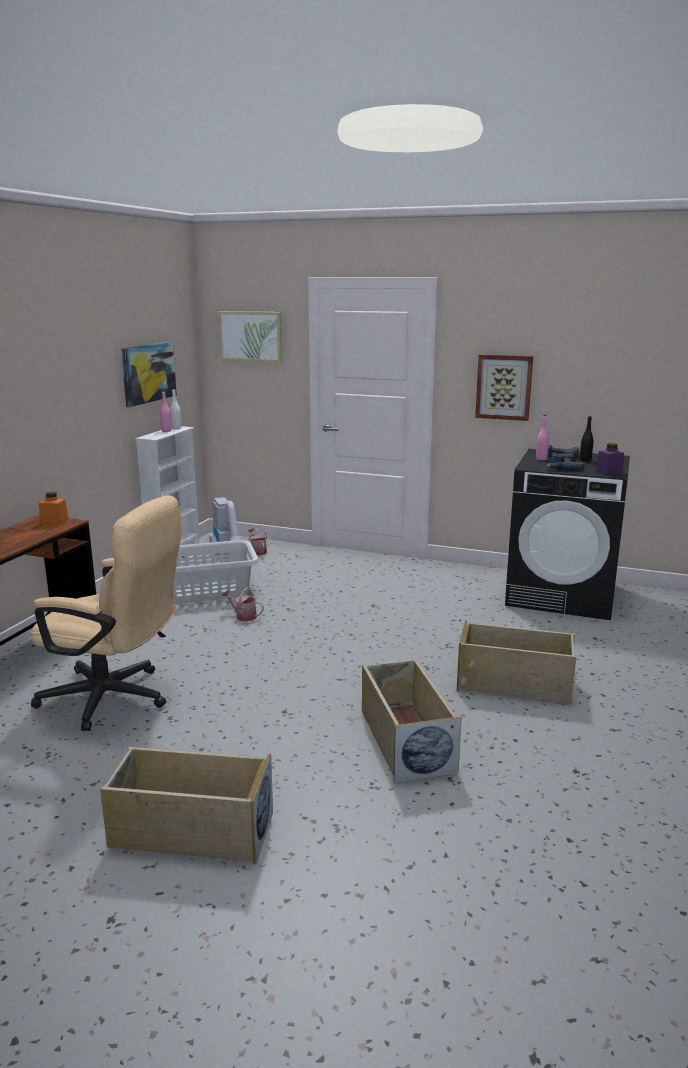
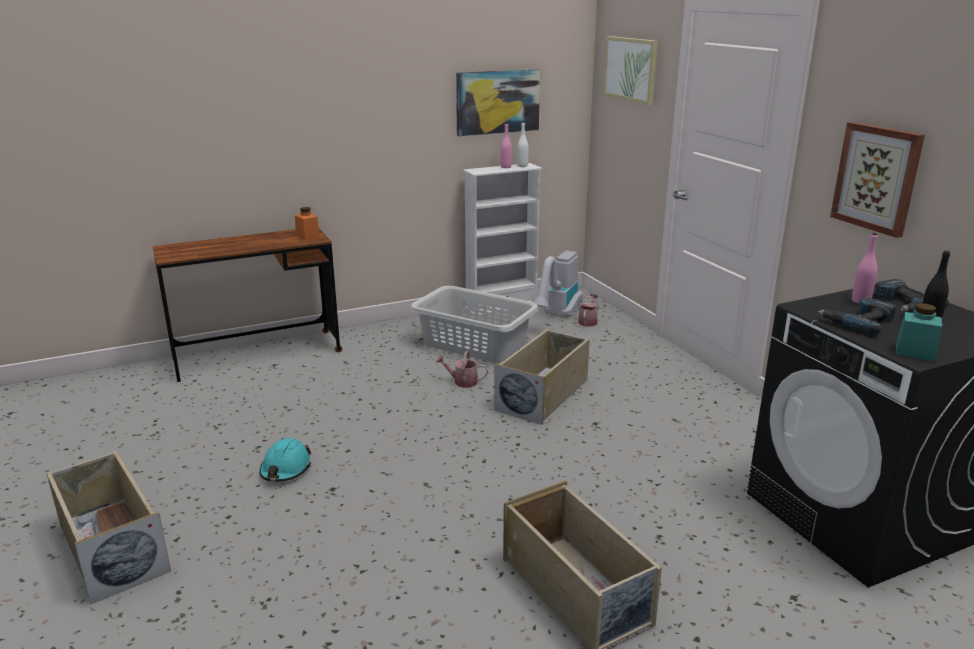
camera: 45 degrees right, 5 degrees up
(115, 699) = (257, 412): beige office chair -> none
(224, 718) = (285, 469): none -> turquoise hard hat
(243, 616) = (462, 382): watering can -> watering can turned 60 degrees counterclockwise
(405, 740) = (365, 579): beige storage box -> beige storage box (543, 394)
(609, 472) = (915, 352): purple jar -> turquoise jar

